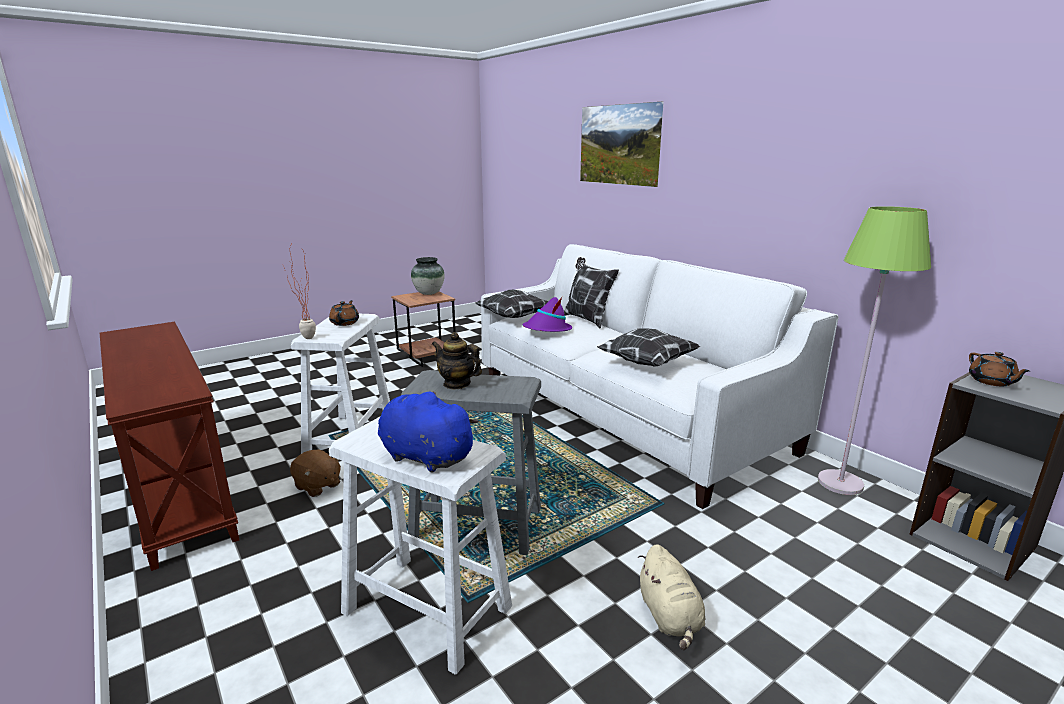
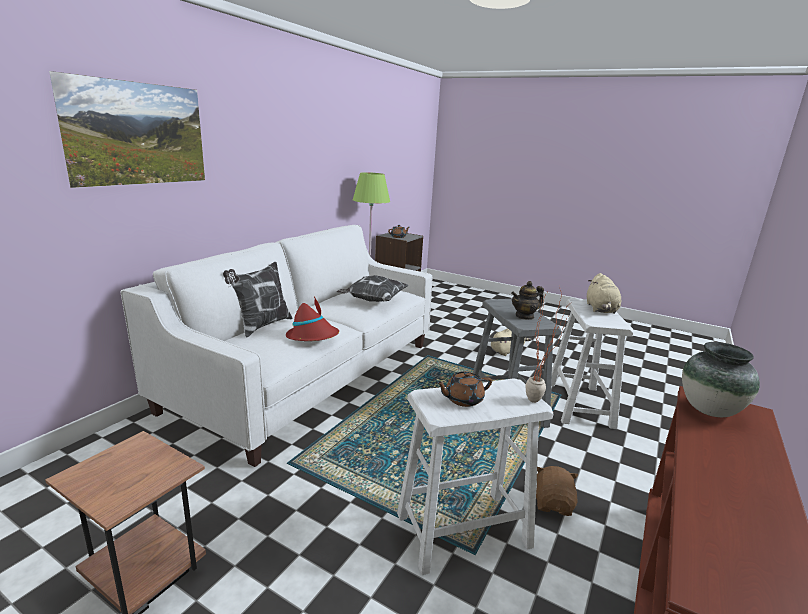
camera: 115 degrees left, 0 degrees up
(423, 456) = (601, 309): blue plush toy -> beige plush toy
(429, 293) = (91, 473): vase -> vase (709, 410)
(457, 384) = (524, 316): teapot -> teapot turned 60 degrees clockwise
(514, 317) = (261, 361): pillow -> none
(547, 330) = (313, 336): purple hat -> red hat

